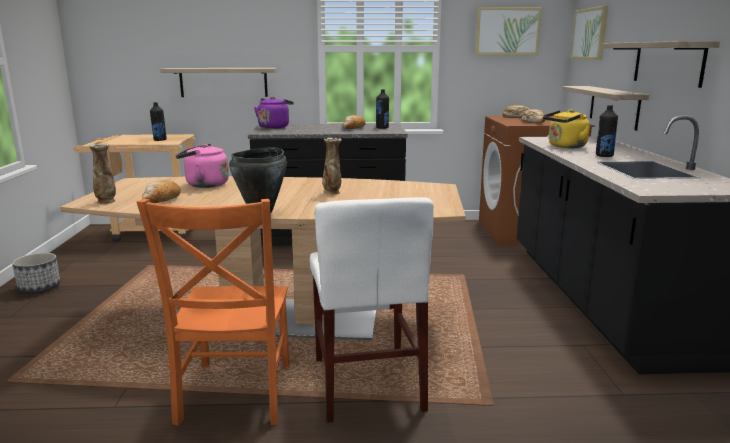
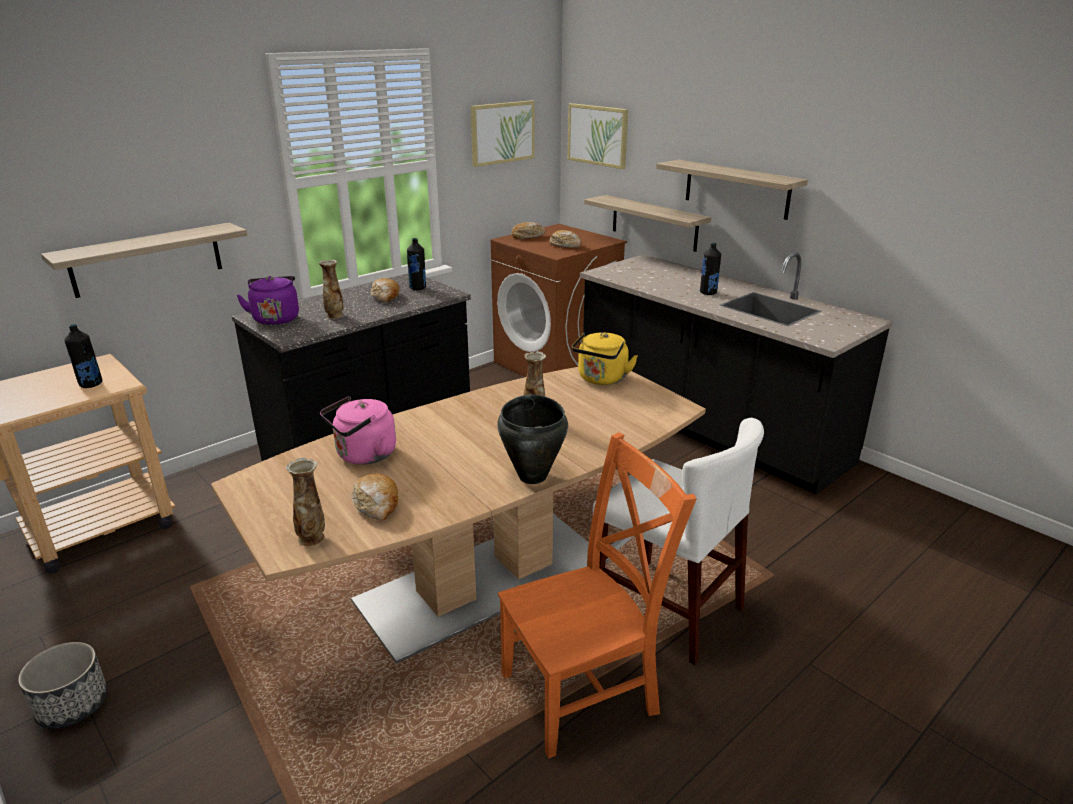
camera: 40 degrees left, 10 degrees up
(234, 396) = (585, 691): orange chair -> orange chair turned 75 degrees counterclockwise
(305, 130) = (334, 315): none -> vase
(565, 146) = (652, 283): yellow kettle -> yellow kettle (601, 379)

